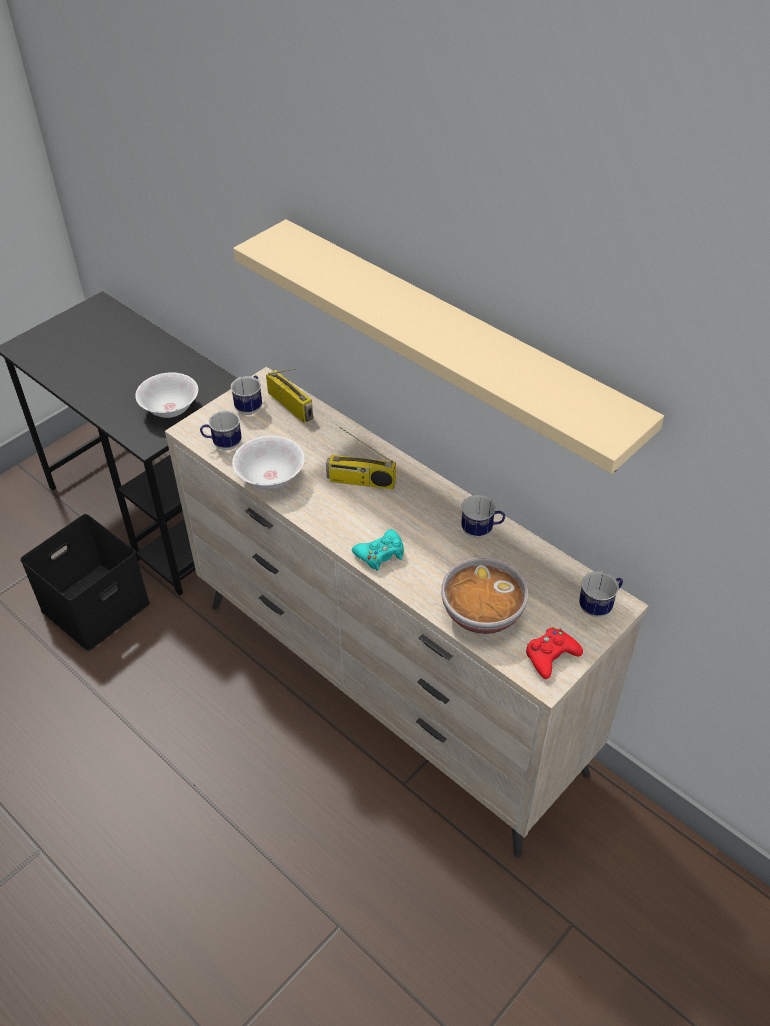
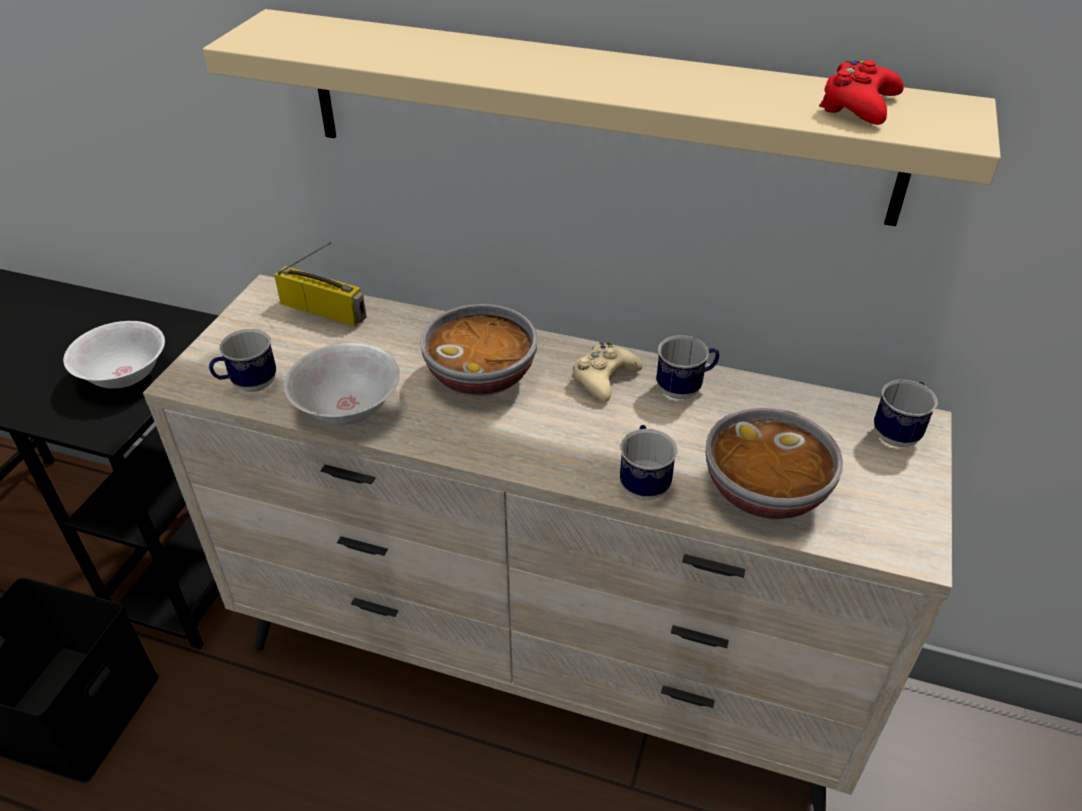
camera: 25 degrees left, 5 degrees down
(251, 406) = (264, 326): mug -> mug (643, 482)
(360, 481) = (482, 376): radio -> bowl
(380, 554) = (572, 460): turquoise game controller -> none
(434, 507) = (604, 378): none -> beige game controller
(550, 656) = (894, 516): red game controller -> red game controller (858, 106)

